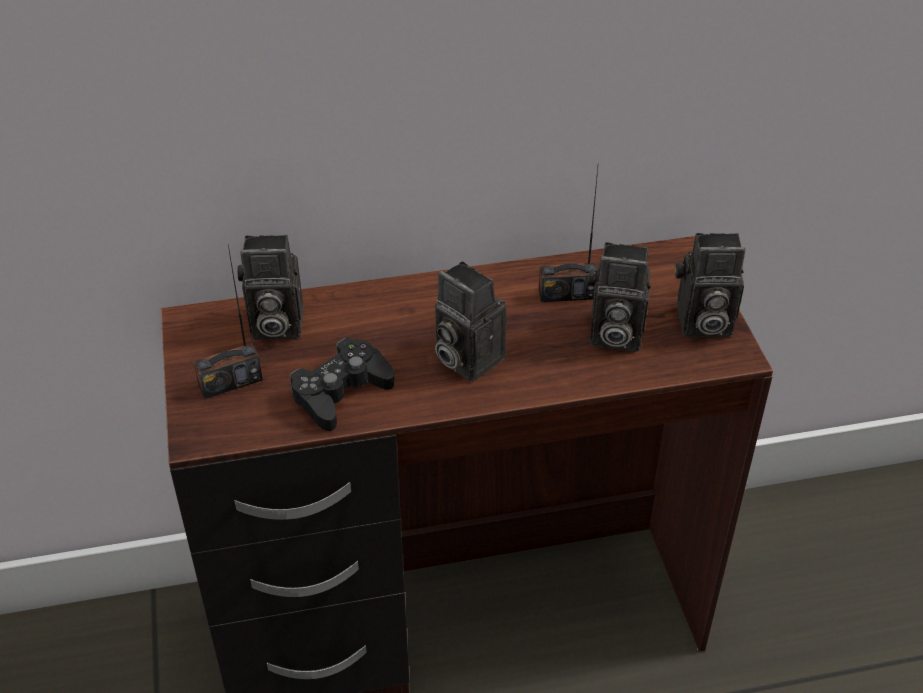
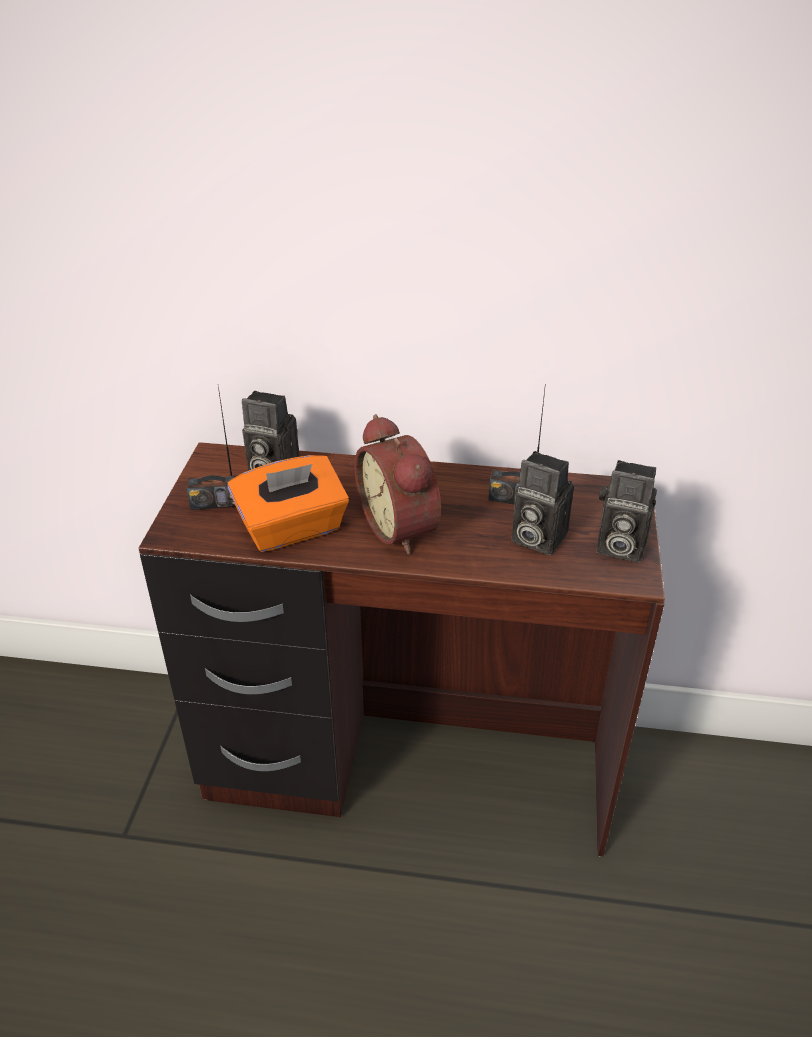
camera: 20 degrees right, 5 degrees down
(341, 392) = (292, 529): black game controller -> orange tissue box
(465, 358) = (402, 527): camera -> alarm clock

